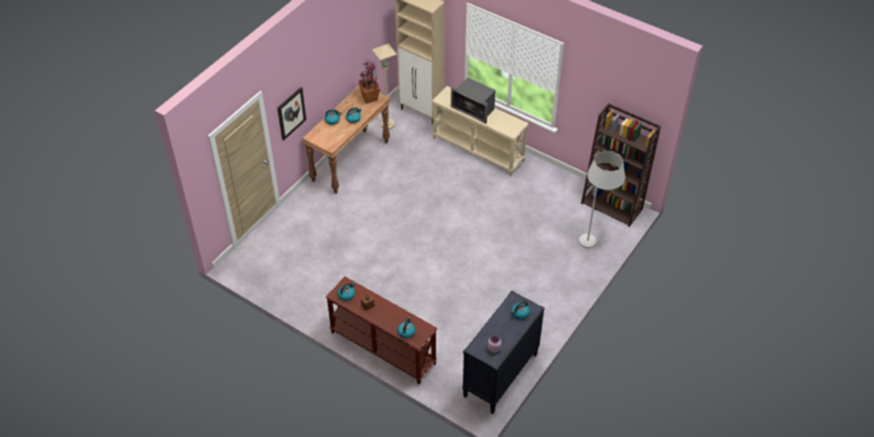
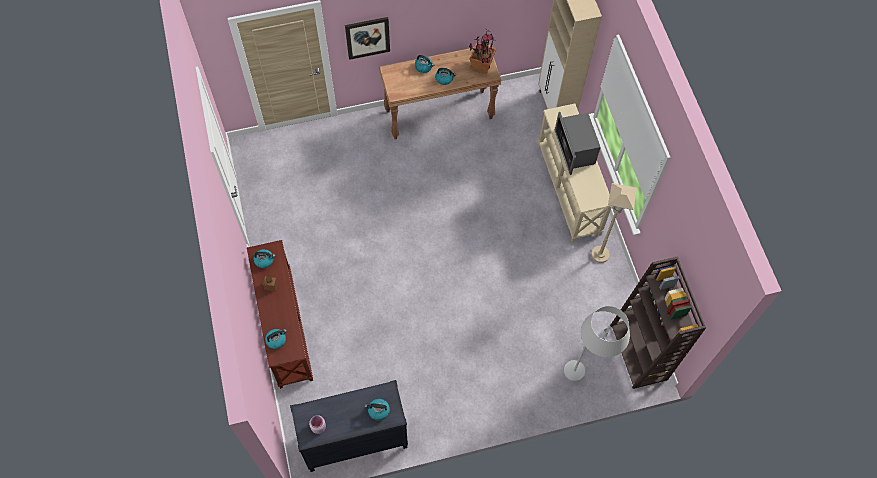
camera: 40 degrees right, 15 degrees up
(387, 124) = (510, 99): beige floor lamp -> beige floor lamp (600, 254)

